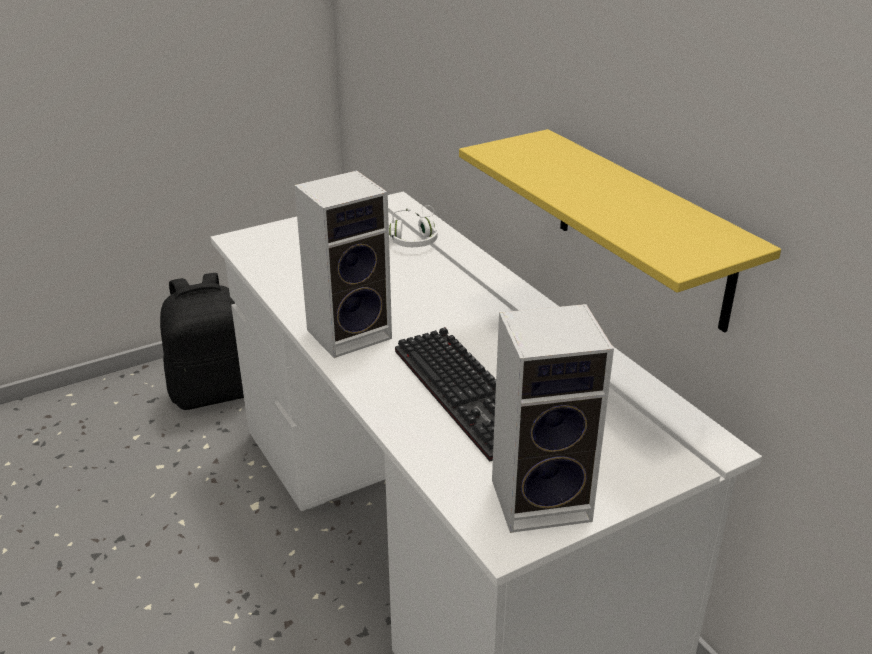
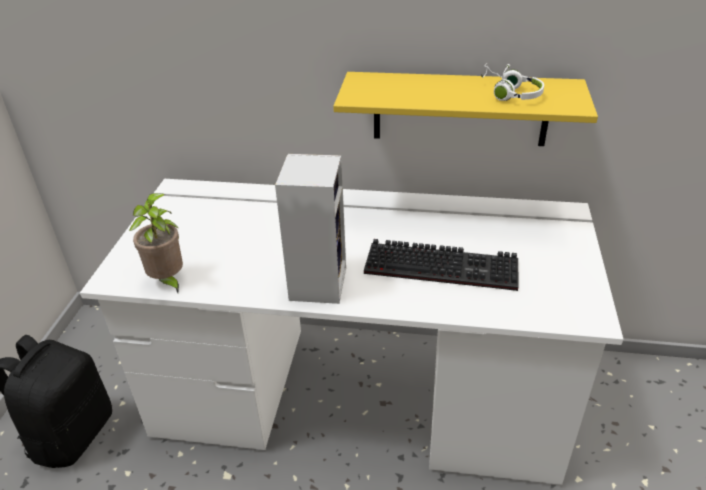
camera: 50 degrees left, 5 degrees up
(265, 263) = (168, 281): none -> potted plant
(415, 238) = (235, 202): white headphones -> white headphones (509, 93)
(544, 498) = (567, 287): speaker -> none

